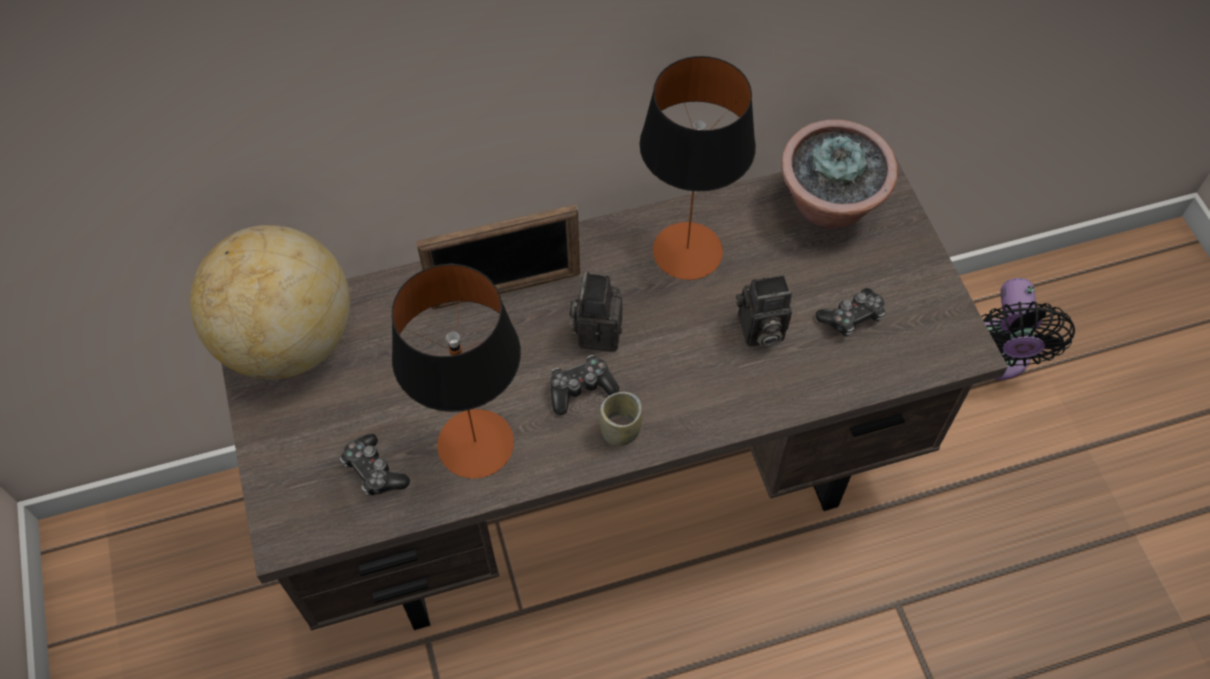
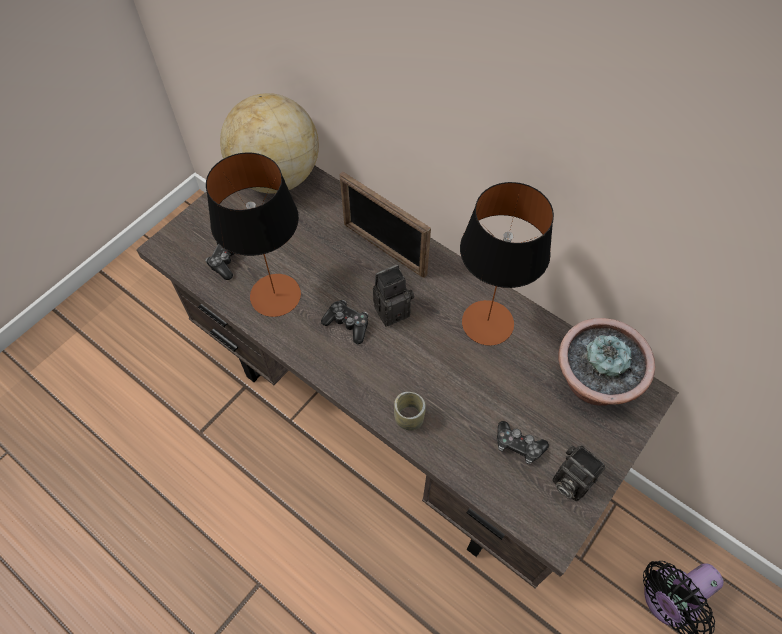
camera: 55 degrees right, 0 degrees up
(620, 431) = (334, 361): cup -> cup (409, 419)
(759, 331) = (462, 396): camera -> camera (569, 481)

